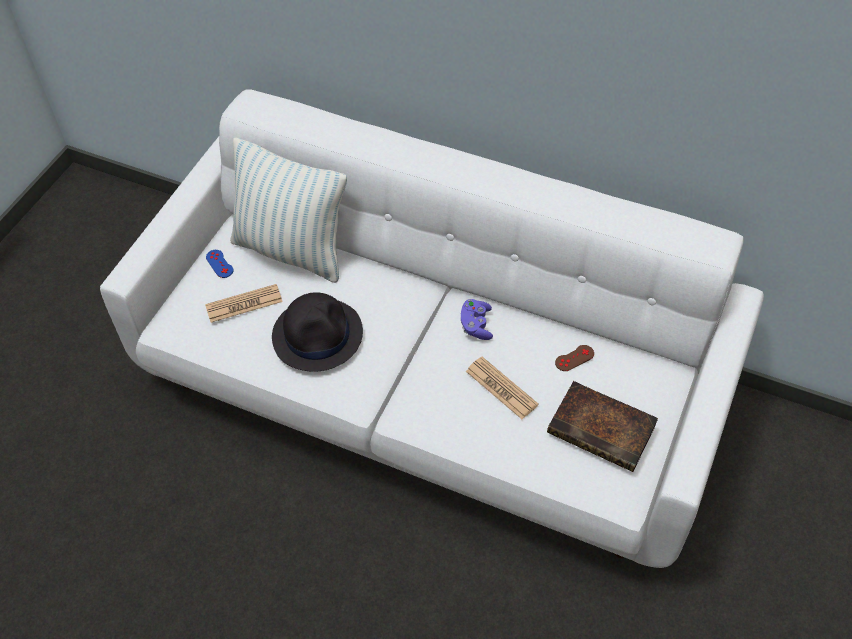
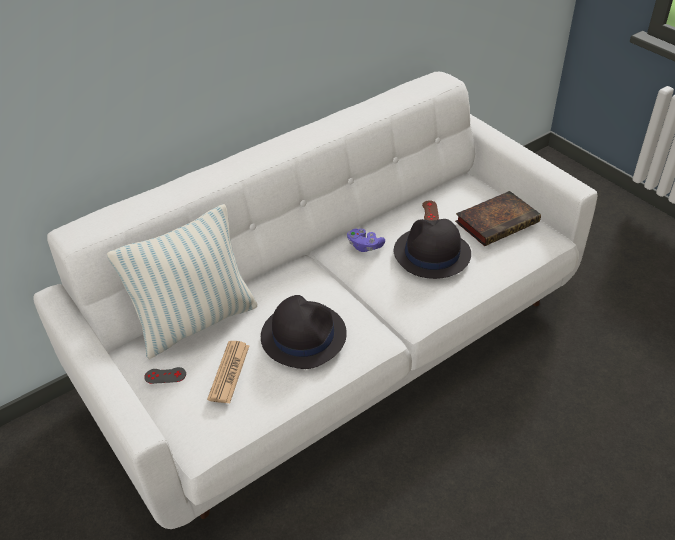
camera: 60 degrees left, 10 degrees down
(219, 264) = (165, 375): blue game controller -> grey game controller
(501, 388) = (431, 254): newspaper -> black hat

